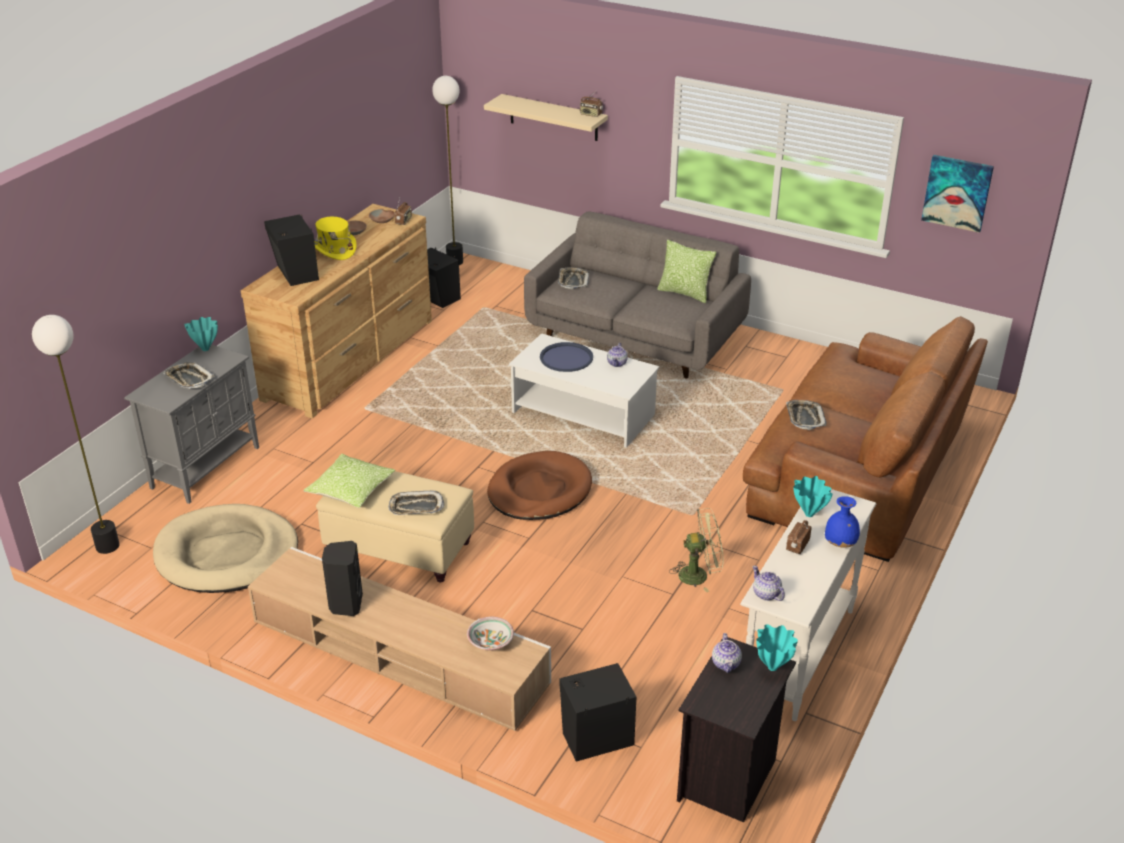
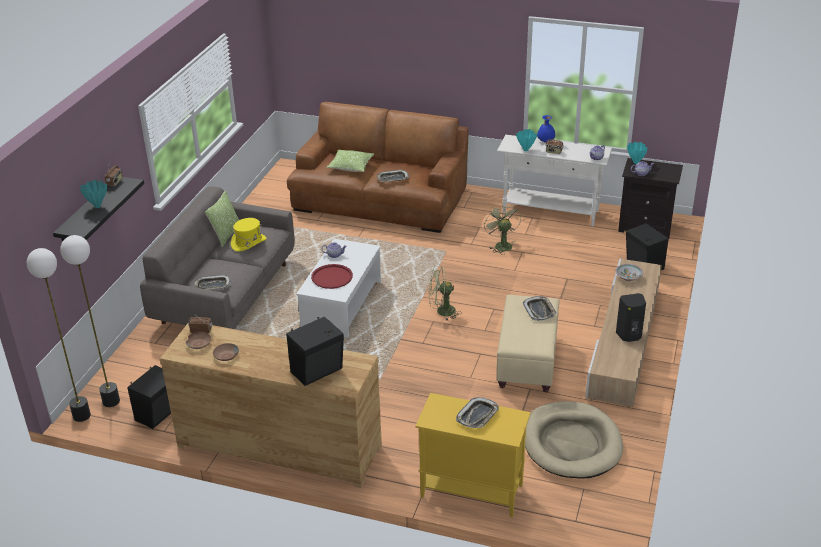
camera: 100 degrees left, 0 degrees up
(107, 546) = (593, 516): floor lamp -> floor lamp (111, 401)
(206, 349) = (427, 420): turquoise vase -> turquoise vase (97, 206)
(206, 467) = (470, 491): grey cabinet -> yellow cabinet
(334, 250) = (266, 359): yellow hat -> yellow hat (249, 243)
(351, 490) = (534, 342): pillow -> pillow (351, 166)
(539, 490) = (441, 312): brown dog bed -> green fan
(553, 117) = (87, 214): beige shelf -> black shelf
(566, 358) = (332, 277): blue tray -> red tray
(957, 193) = (248, 58): picture -> none

